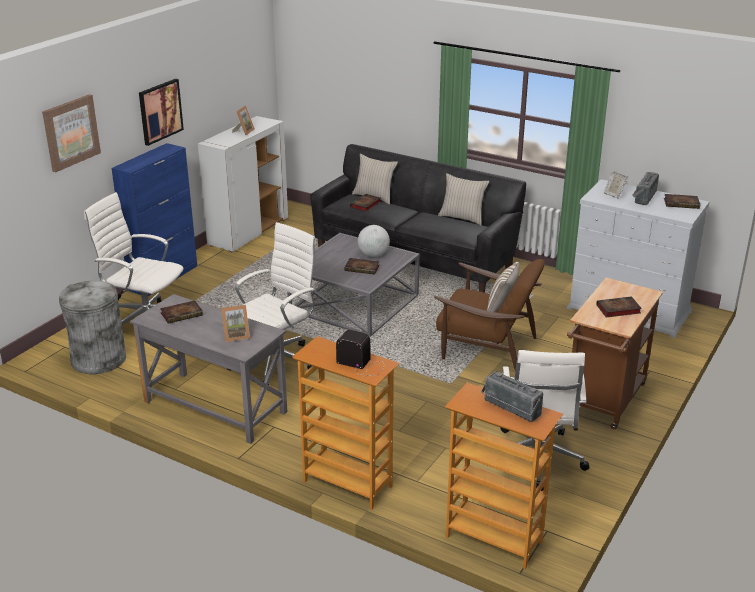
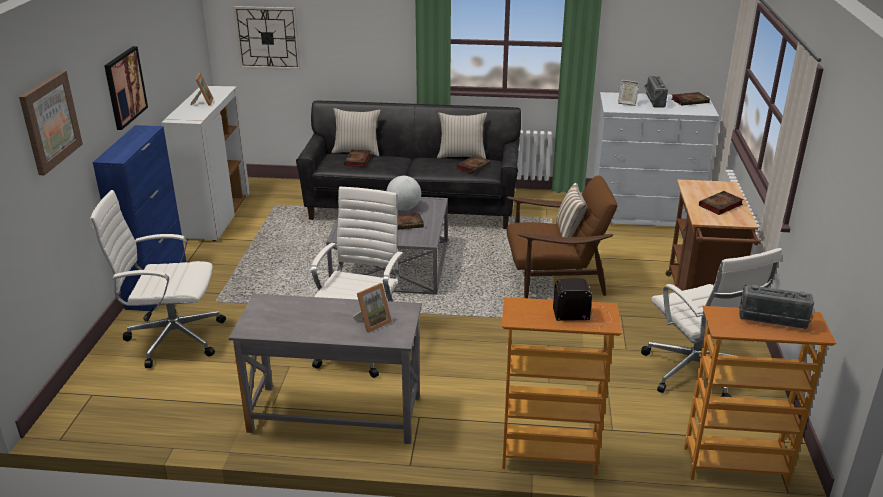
camera: 25 degrees left, 0 degrees up
(98, 359) = (148, 398): grey trash can -> none
(182, 314) = (286, 313): book -> book (473, 166)
(322, 81) = (267, 38): none -> wall clock

